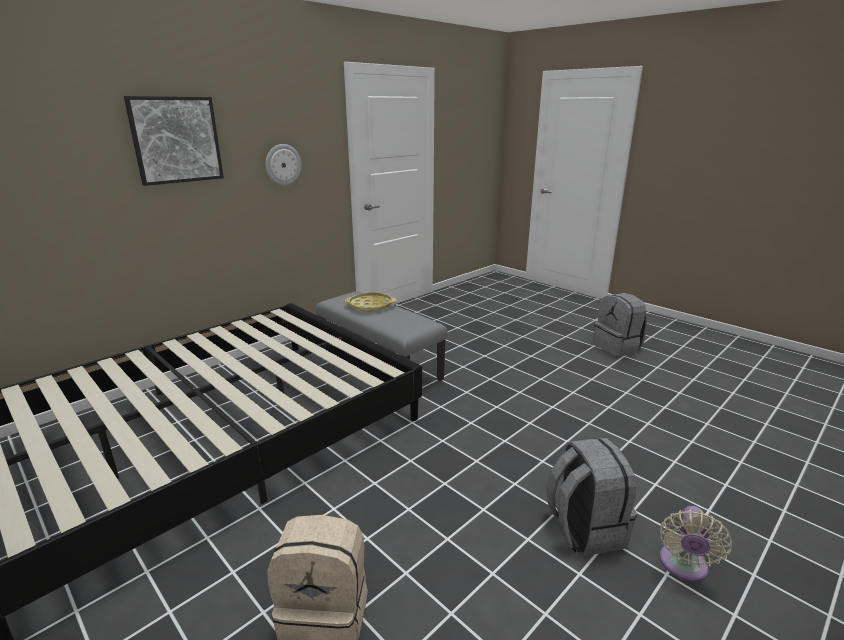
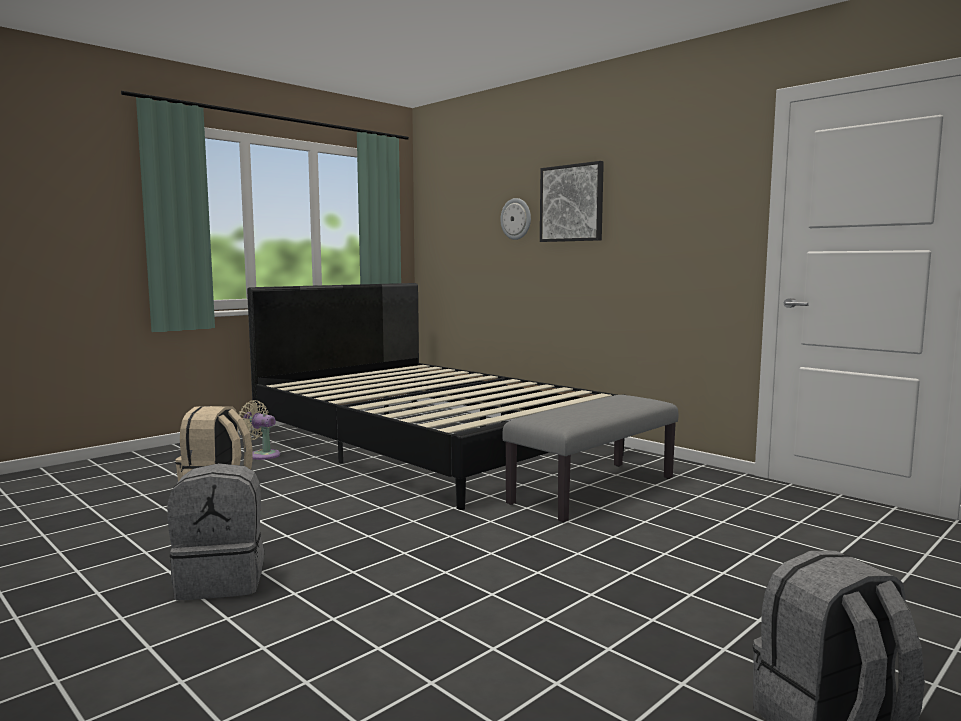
camera: 90 degrees right, 15 degrees down
(283, 165) = (667, 230): wall clock -> wall clock (516, 219)
(370, 306) = (607, 404): yellow tray -> none
(683, 567) = (118, 630): beige fan -> beige fan (262, 455)

